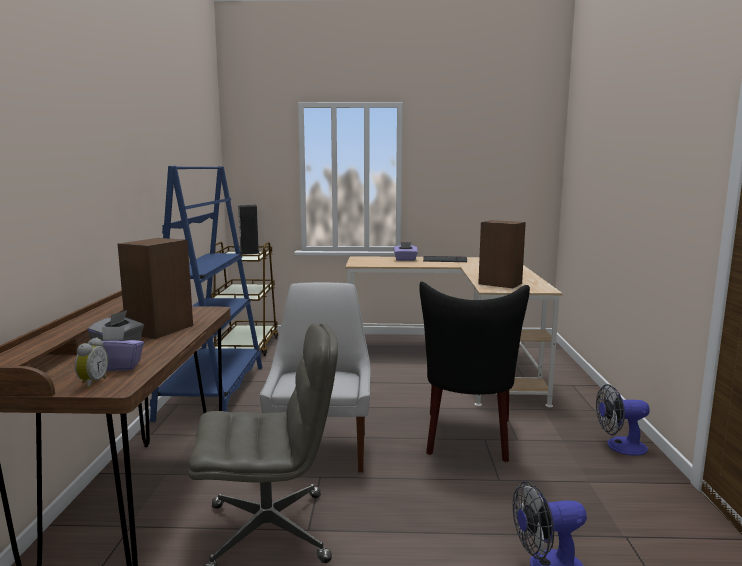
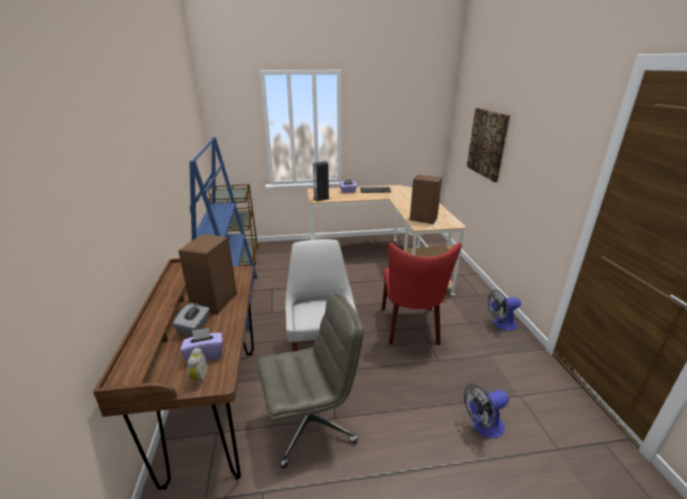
camera: 10 degrees left, 15 degrees up
(249, 253) = (234, 191): speaker -> speaker (321, 198)
(468, 439) = (411, 328): black chair -> red chair
(601, 185) = (487, 143): none -> picture

